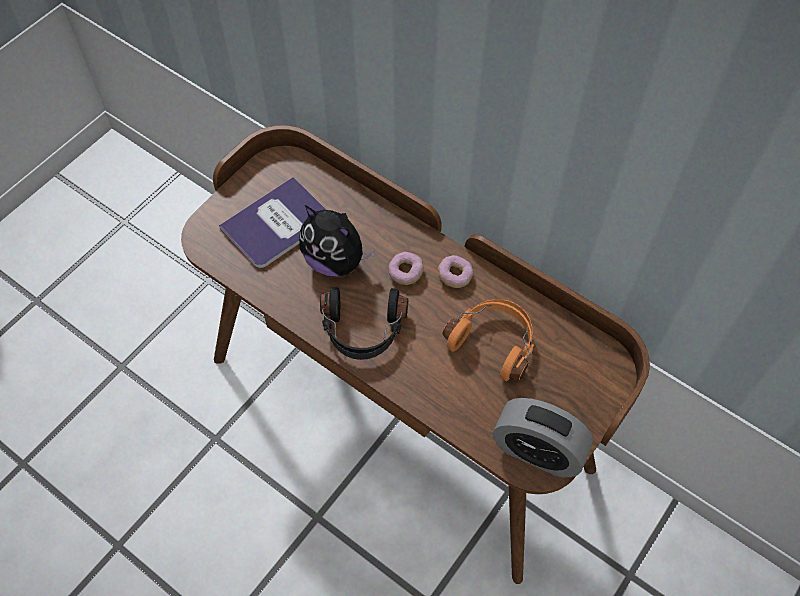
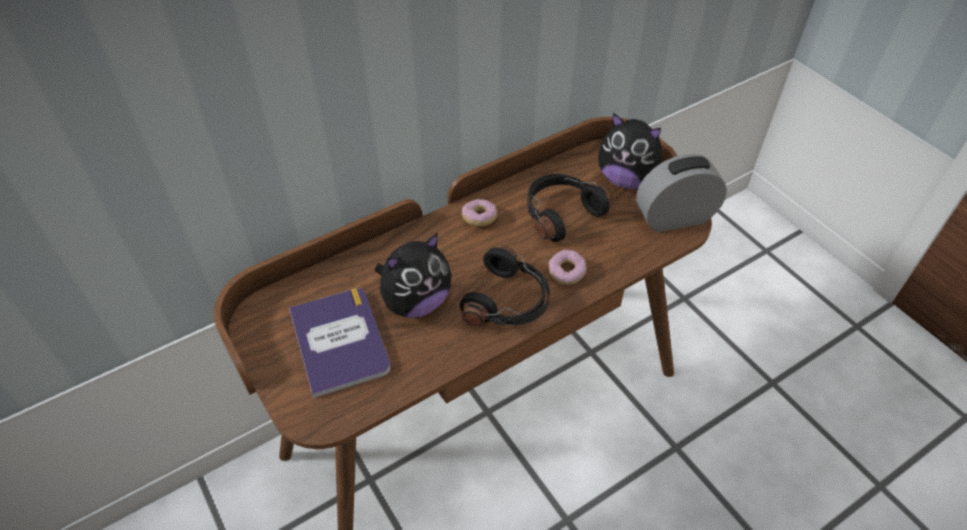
camera: 70 degrees left, 10 degrees down
(405, 272) = (458, 251): donut -> donut (566, 273)
(493, 342) = (560, 213): orange headphones -> black headphones
(537, 451) = (674, 218): alarm clock -> alarm clock turned 150 degrees counterclockwise
(574, 392) = (627, 179): none -> plush toy

